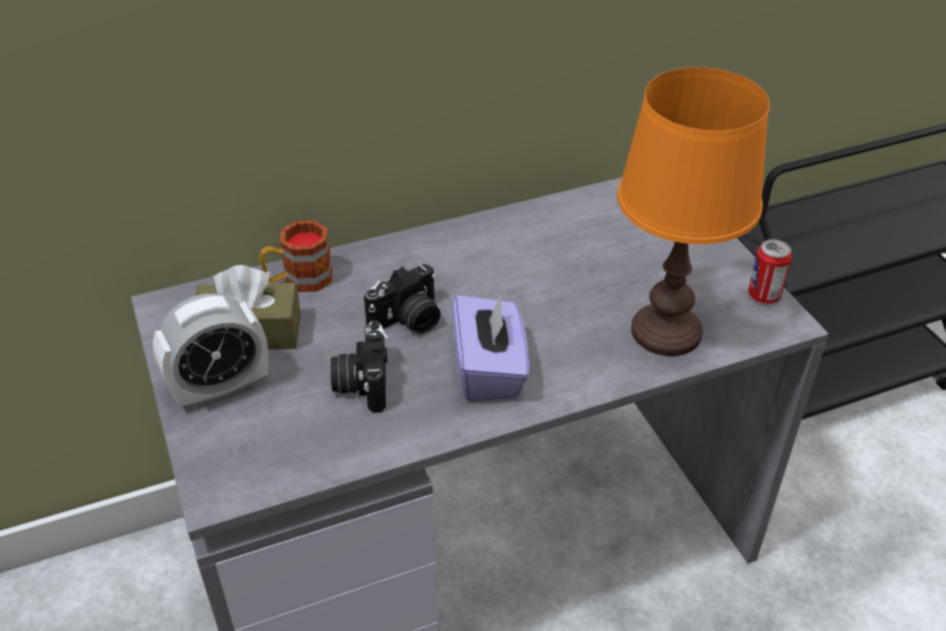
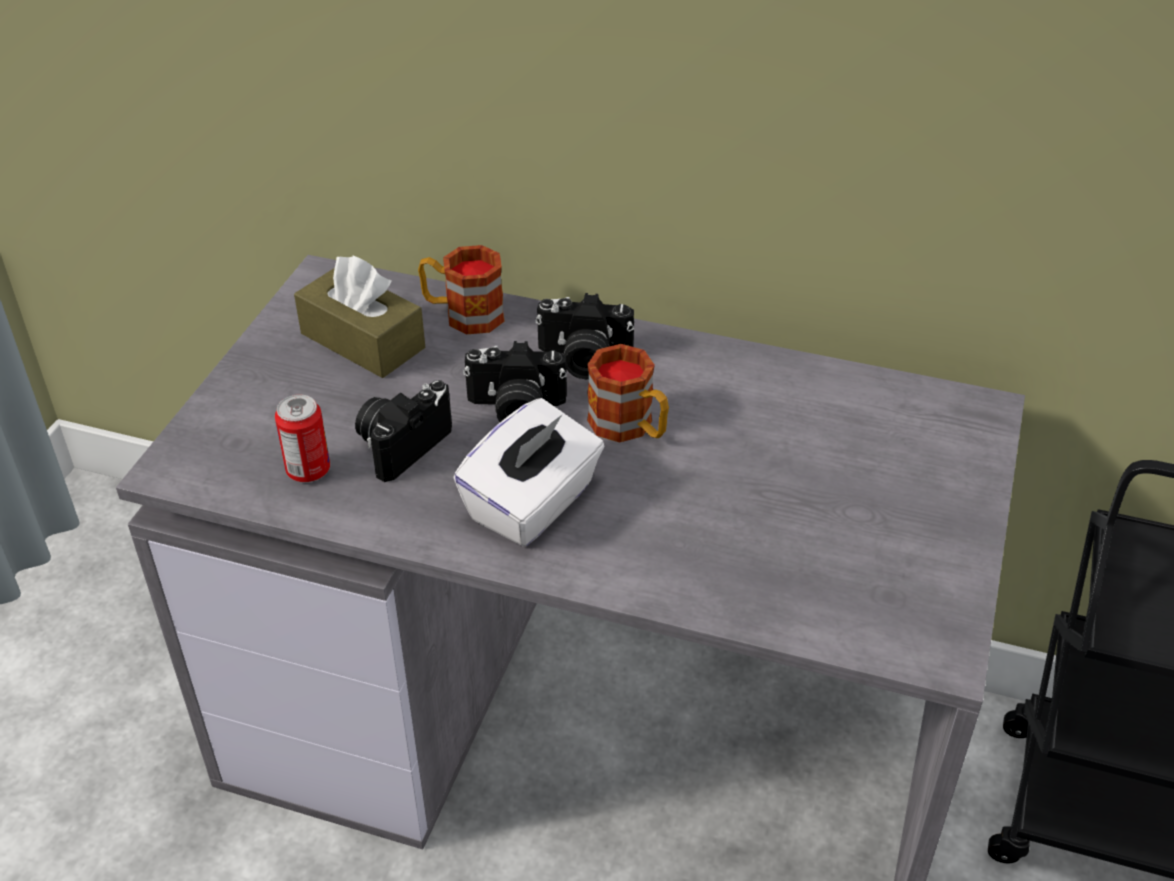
camera: 40 degrees right, 0 degrees up
(220, 389) = (280, 379): alarm clock -> none
(412, 268) = (583, 360): none -> camera
(489, 370) = (533, 504): purple tissue box -> white tissue box
(490, 293) = (630, 427): none -> mug
(666, 332) = (773, 579): orange table lamp -> none
(764, 295) = (951, 608): can -> can (308, 470)

